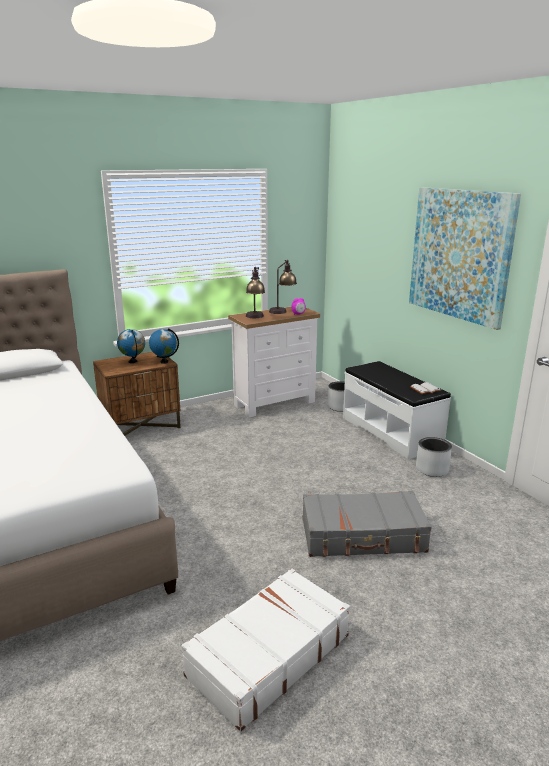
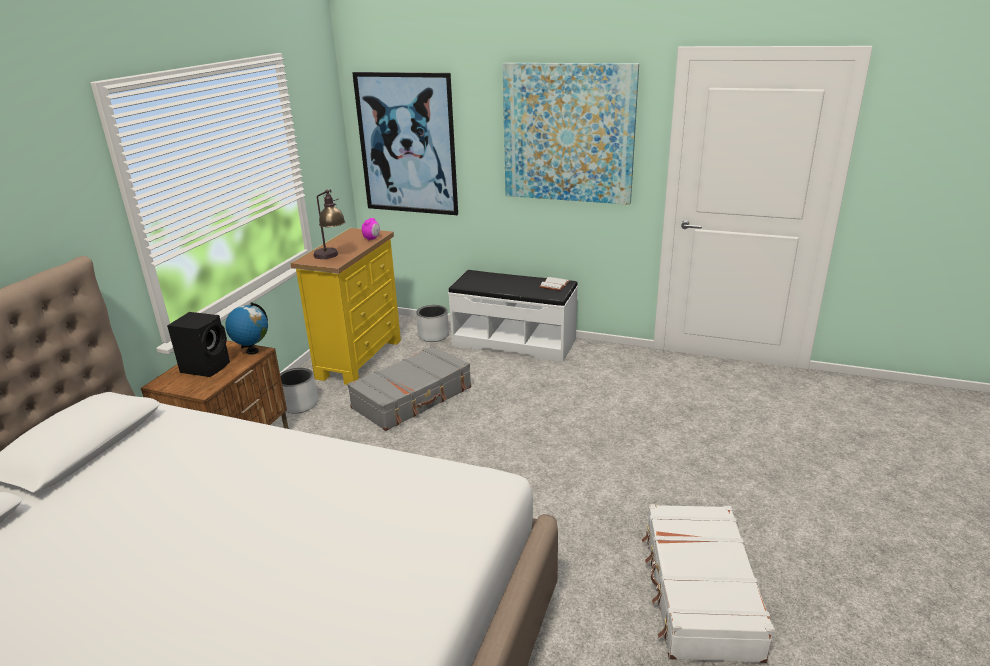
camera: 40 degrees left, 5 degrees up
(133, 361) = (207, 367): globe -> black speaker
(275, 403) = (360, 358): white dresser -> yellow dresser
(282, 310) = (344, 239): table lamp -> none
(357, 249) = (407, 144): none -> picture
(363, 536) = (624, 449): grey suitcase -> grey suitcase (413, 398)
(432, 469) = (593, 363): grey planter -> grey planter (299, 404)

